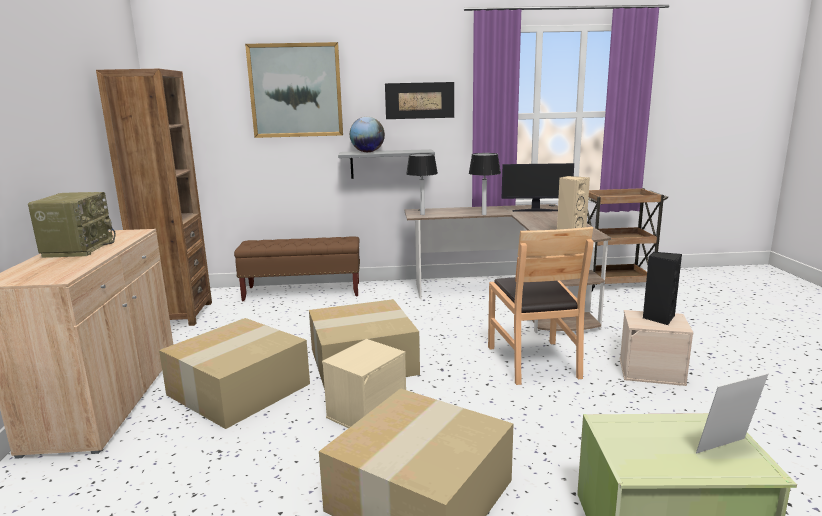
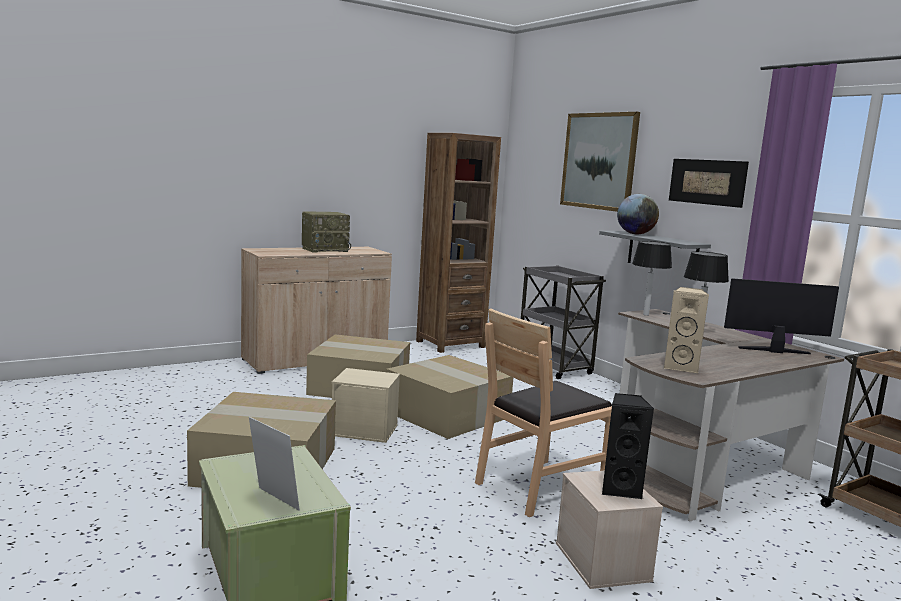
camera: 60 degrees right, 5 degrees down
(303, 292) = (554, 368): brown bench -> grey cart
(535, 210) = (775, 351): monitor -> monitor turned 120 degrees clockwise

